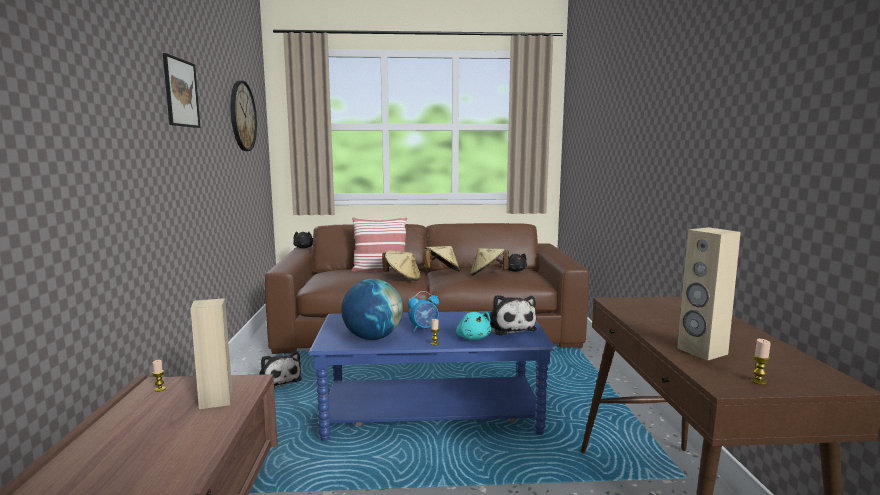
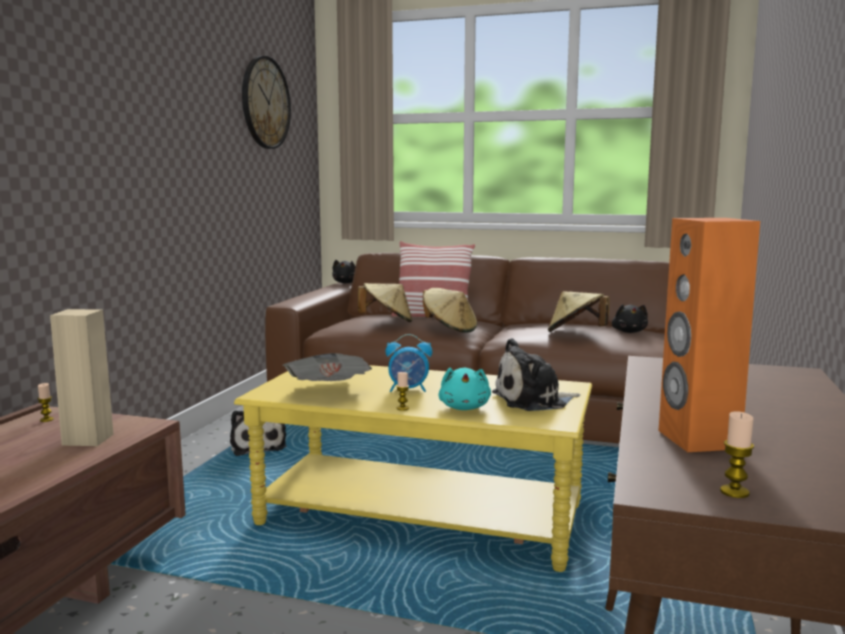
camera: 20 degrees right, 0 degrees up
(181, 93) = (148, 65): picture -> none
(372, 337) = (329, 392): globe -> newspaper
(432, 413) = (421, 516): blue coffee table -> yellow coffee table
(442, 272) = (512, 325): beige hat -> beige hat (387, 321)
(509, 327) = (533, 400): plush toy -> plush toy turned 75 degrees clockwise
(701, 351) = (697, 439): beige speaker -> orange speaker

